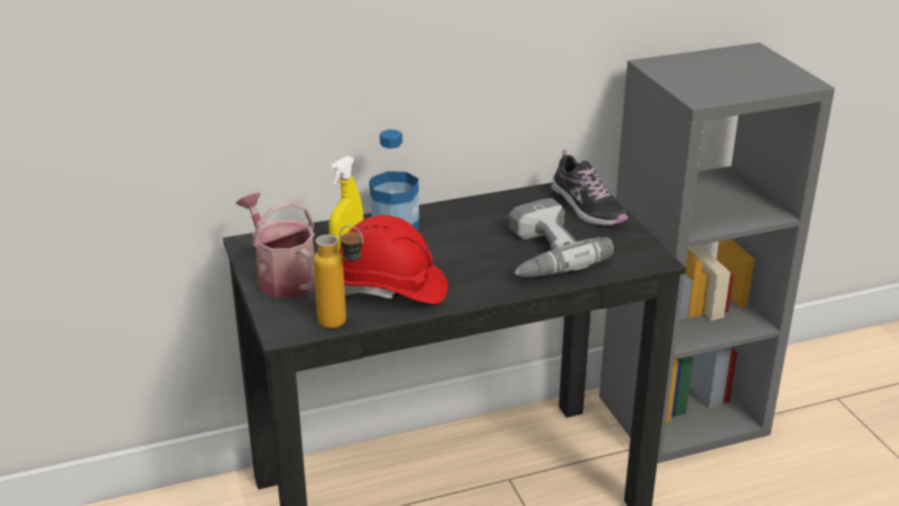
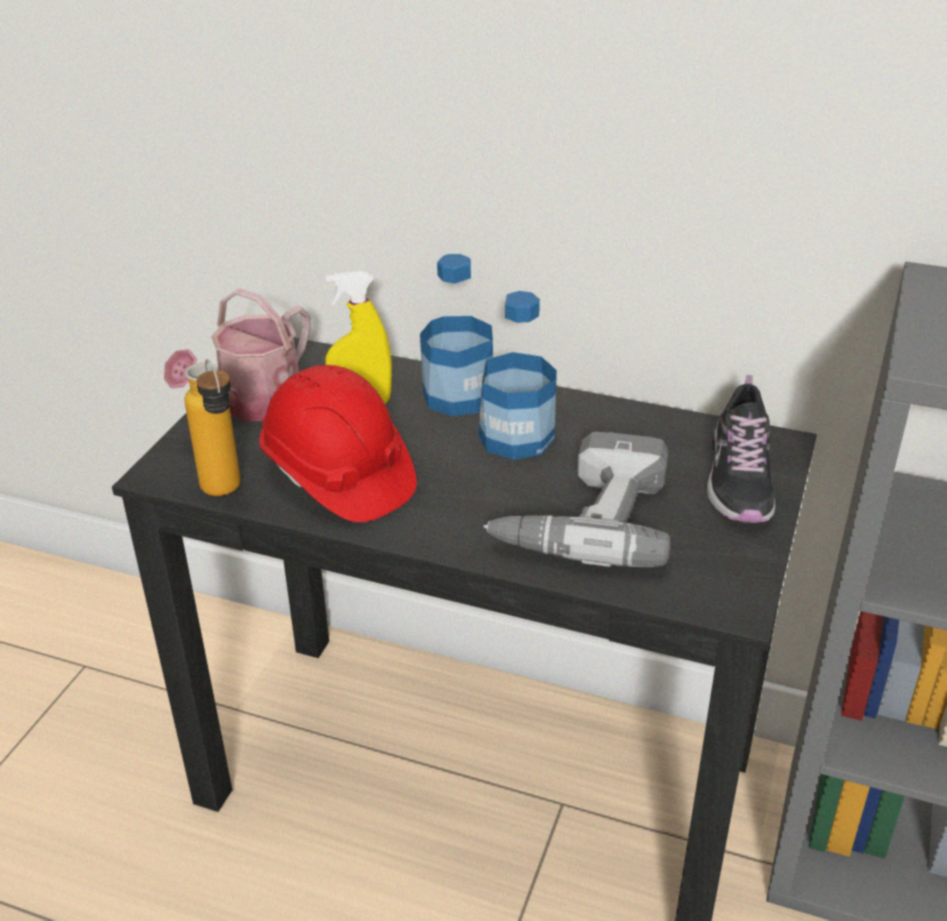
camera: 40 degrees right, 5 degrees up
(282, 277) = (253, 405): watering can -> watering can turned 150 degrees counterclockwise
(456, 233) = (516, 437): none -> bottle

